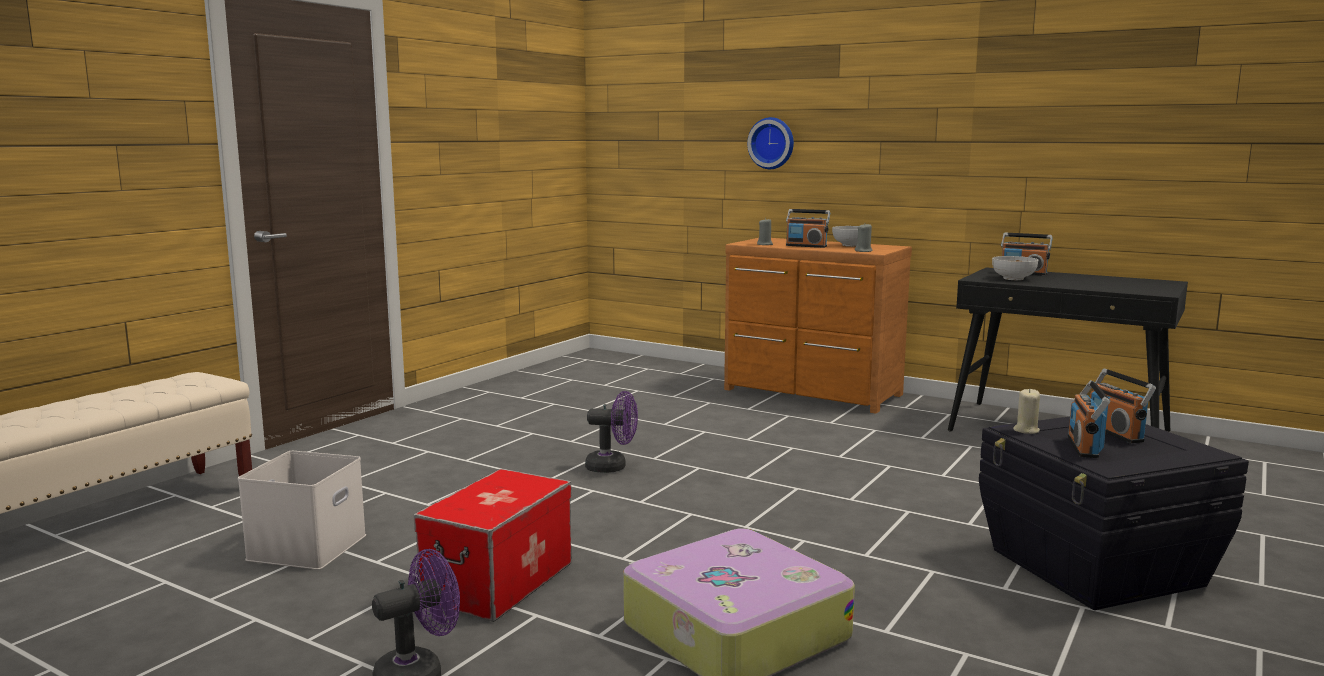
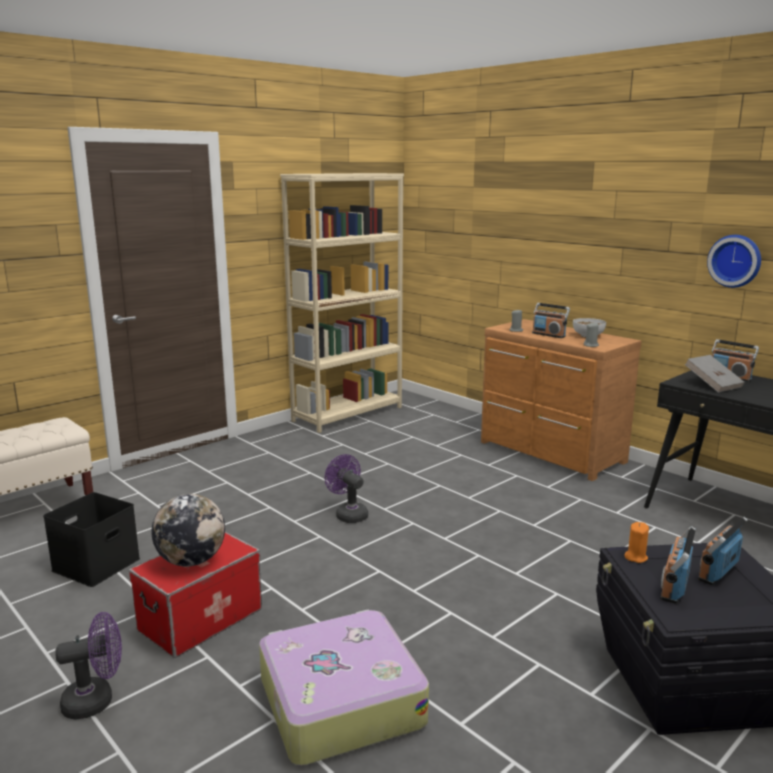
camera: 15 degrees right, 5 degrees up
(307, 546) = (96, 563): white storage box -> black storage box
(492, 499) = (191, 561): none -> globe
(538, 375) = (348, 414): none -> beige bookcase
(613, 467) = (348, 514): purple fan -> purple fan turned 150 degrees counterclockwise
(772, 143) = (536, 242): wall clock -> wall clock (735, 260)
(1013, 279) = (712, 385): bowl -> grey book
(1026, 430) = (635, 557): beige candle -> orange candle
(1115, 433) = (718, 572): radio -> radio turned 45 degrees clockwise

